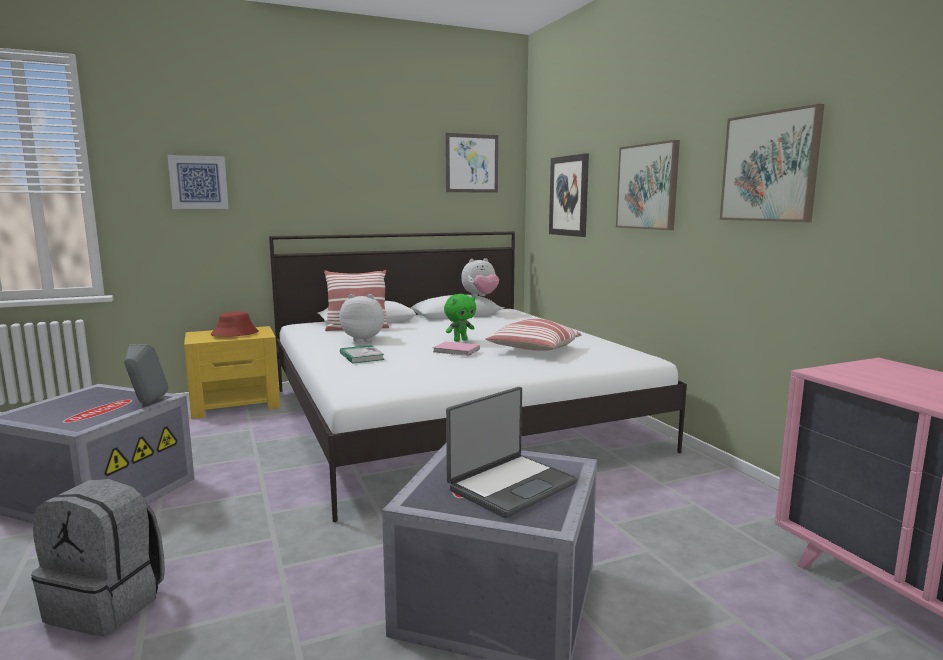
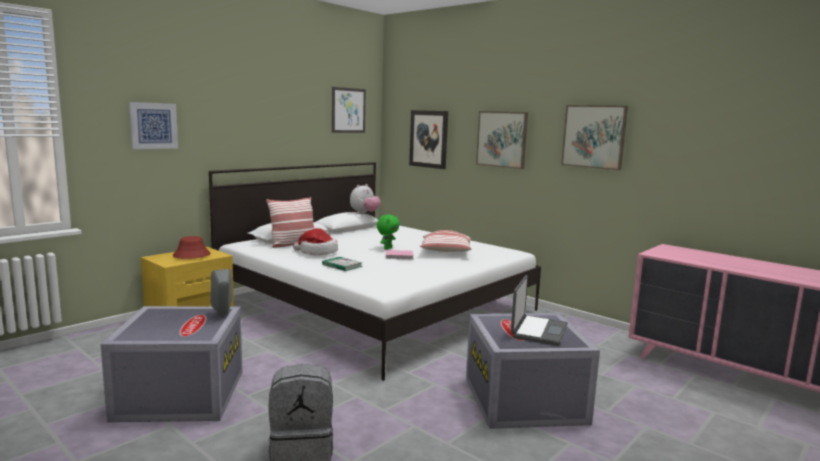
camera: 25 degrees left, 0 degrees up
(364, 339) = (317, 252): plush toy -> hat

